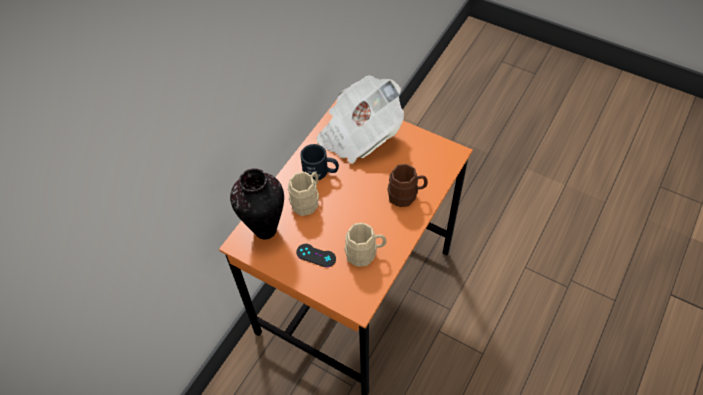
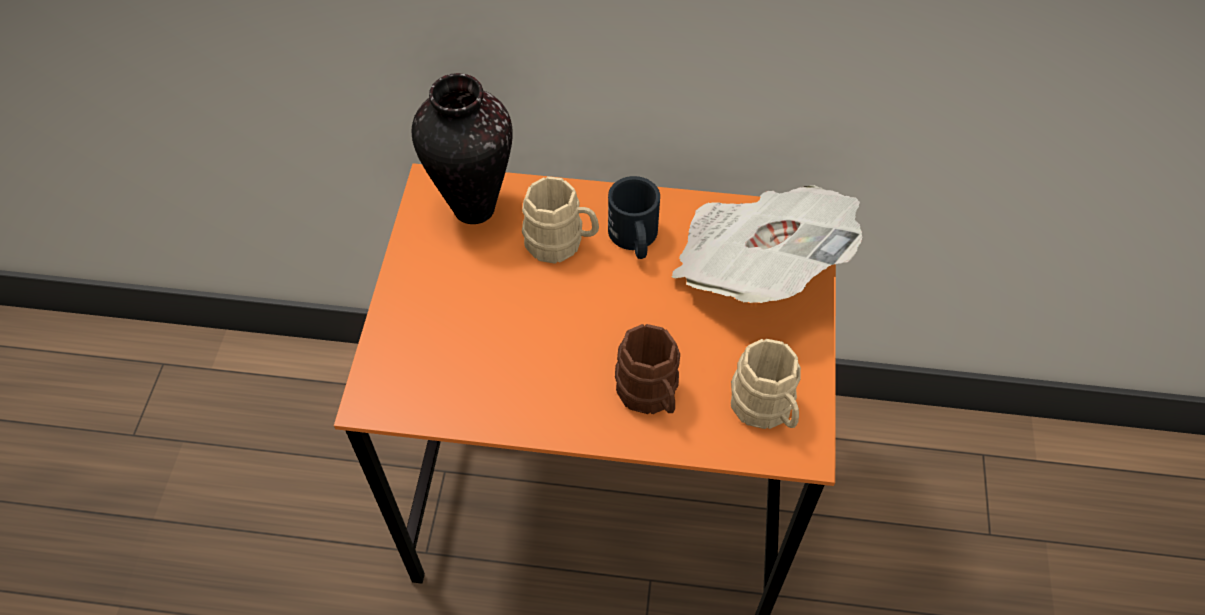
camera: 65 degrees right, 0 degrees up
(316, 255) = (452, 298): black game controller -> none
(365, 253) = (487, 372): beige mug -> beige mug (765, 410)

